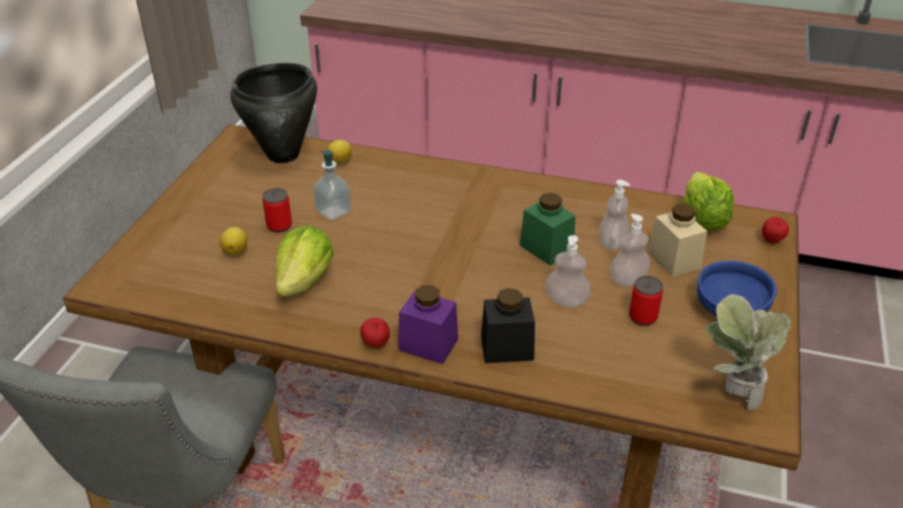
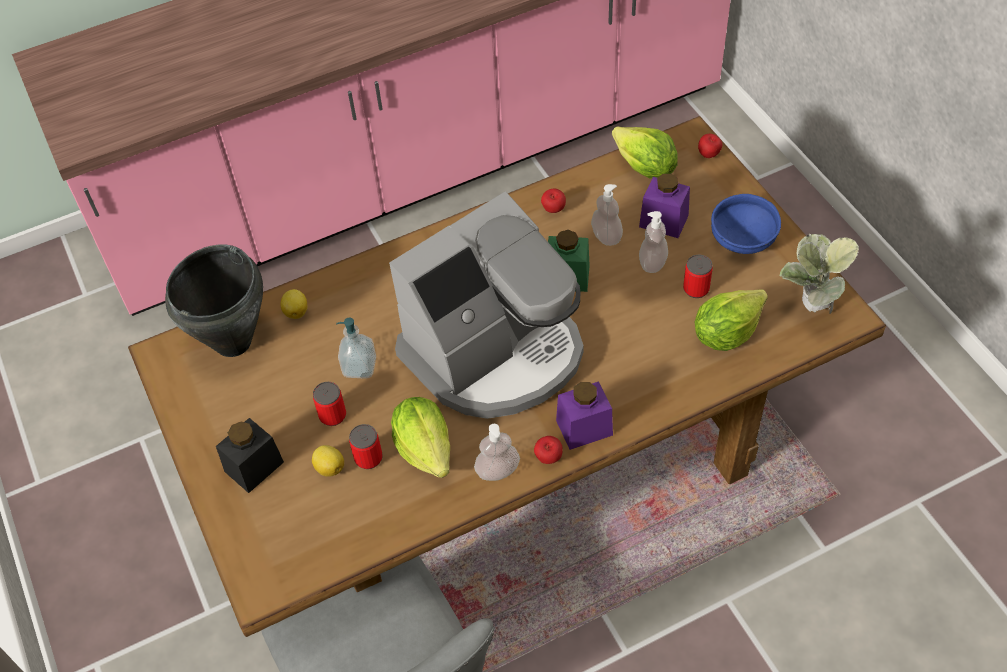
camera: 40 degrees left, 15 degrees up
(265, 262) = (368, 458): none -> can
(430, 259) = (495, 353): none -> coffee machine
(507, 348) = (639, 386): black jar -> black jar (254, 467)
(566, 300) = (632, 314): soap dispenser -> soap dispenser (497, 471)
(591, 205) = (553, 210): none -> apple
(629, 361) = (726, 333): none -> lettuce
(674, 259) = (663, 221): beige jar -> purple jar

